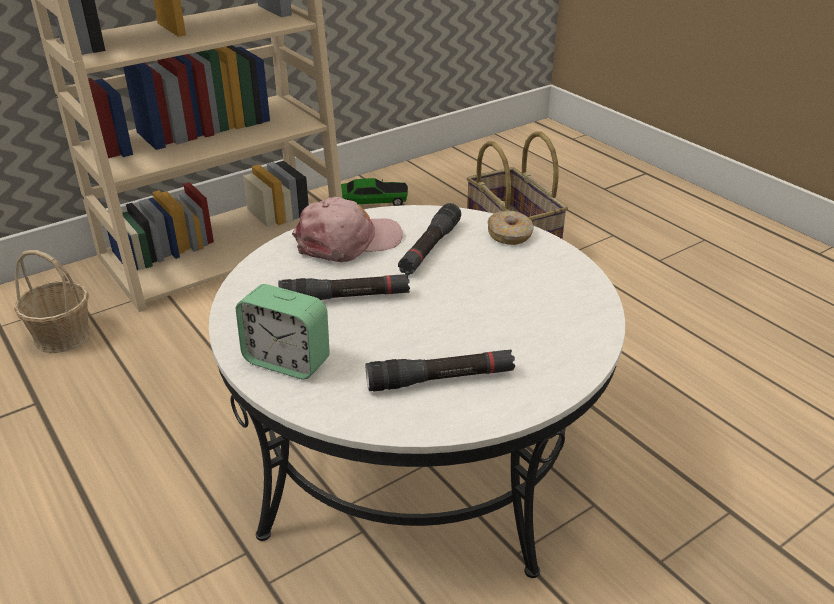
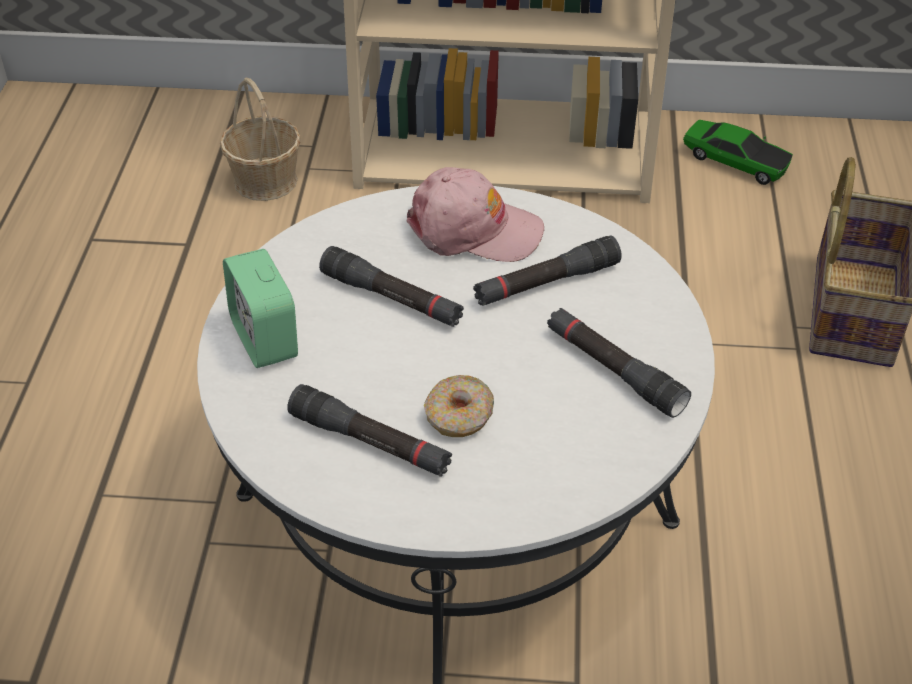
camera: 40 degrees right, 10 degrees up
(510, 235) = (656, 313): donut -> donut (459, 416)
(527, 271) = (614, 370): none -> black flashlight

